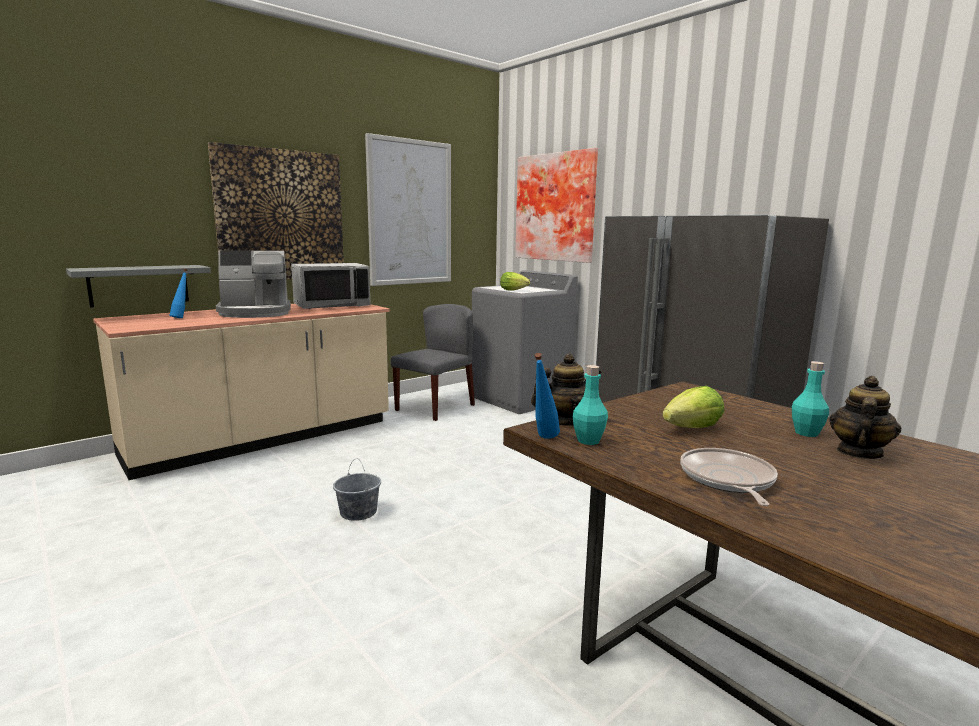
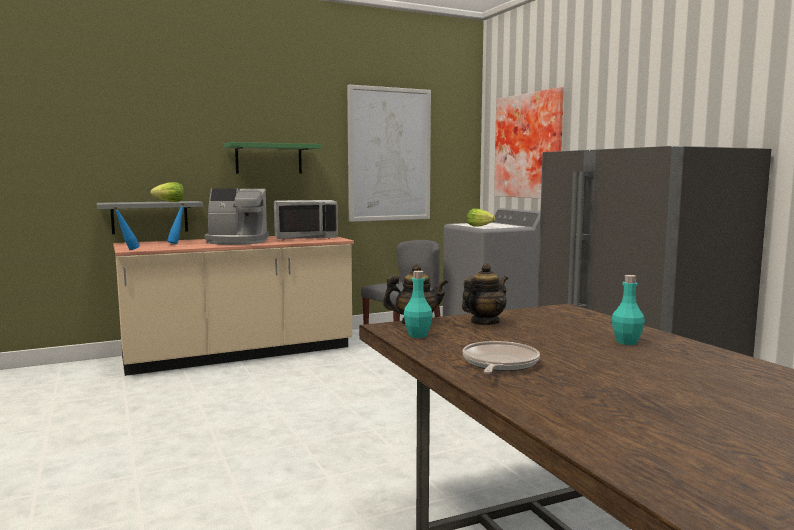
camera: 15 degrees right, 5 degrees down
(281, 215) = (269, 159): picture -> green shelf
(358, 512) = (290, 413): grey bucket -> none
(543, 439) = (382, 332): blue bottle -> blue bottle (128, 250)
(692, 429) = (521, 333): lettuce -> lettuce (170, 202)
(858, 453) = (653, 357): teapot -> teapot (484, 322)

